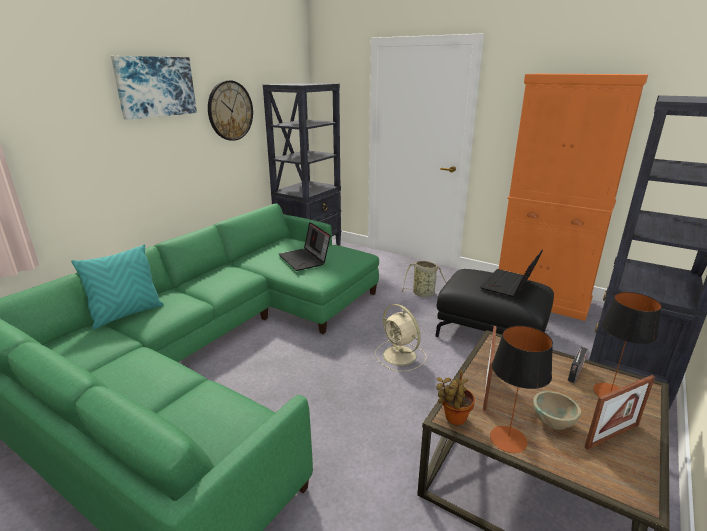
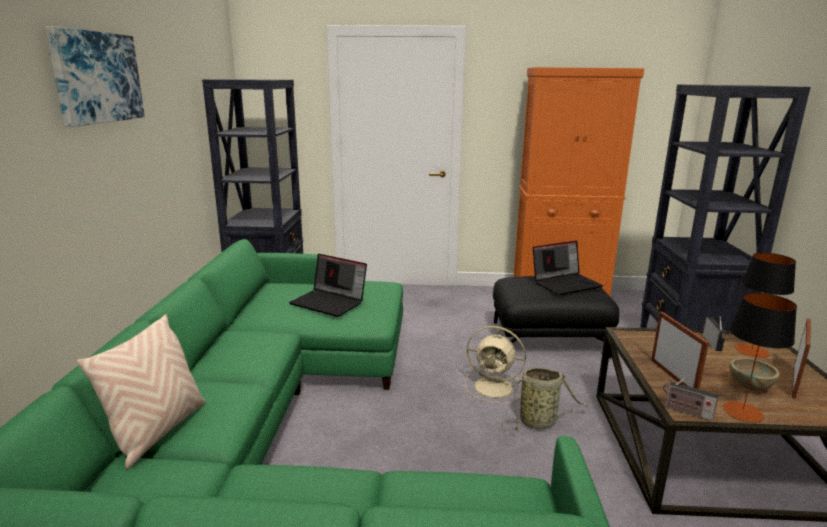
camera: 30 degrees left, 5 degrees down
(127, 314) = (158, 431): turquoise pillow -> beige pillow
(230, 111) = (172, 115): wall clock -> none
(425, 294) = (452, 318): basket -> basket (540, 422)
(453, 418) = (686, 411): potted plant -> radio
(509, 285) = (566, 283): laptop -> laptop turned 120 degrees counterclockwise

